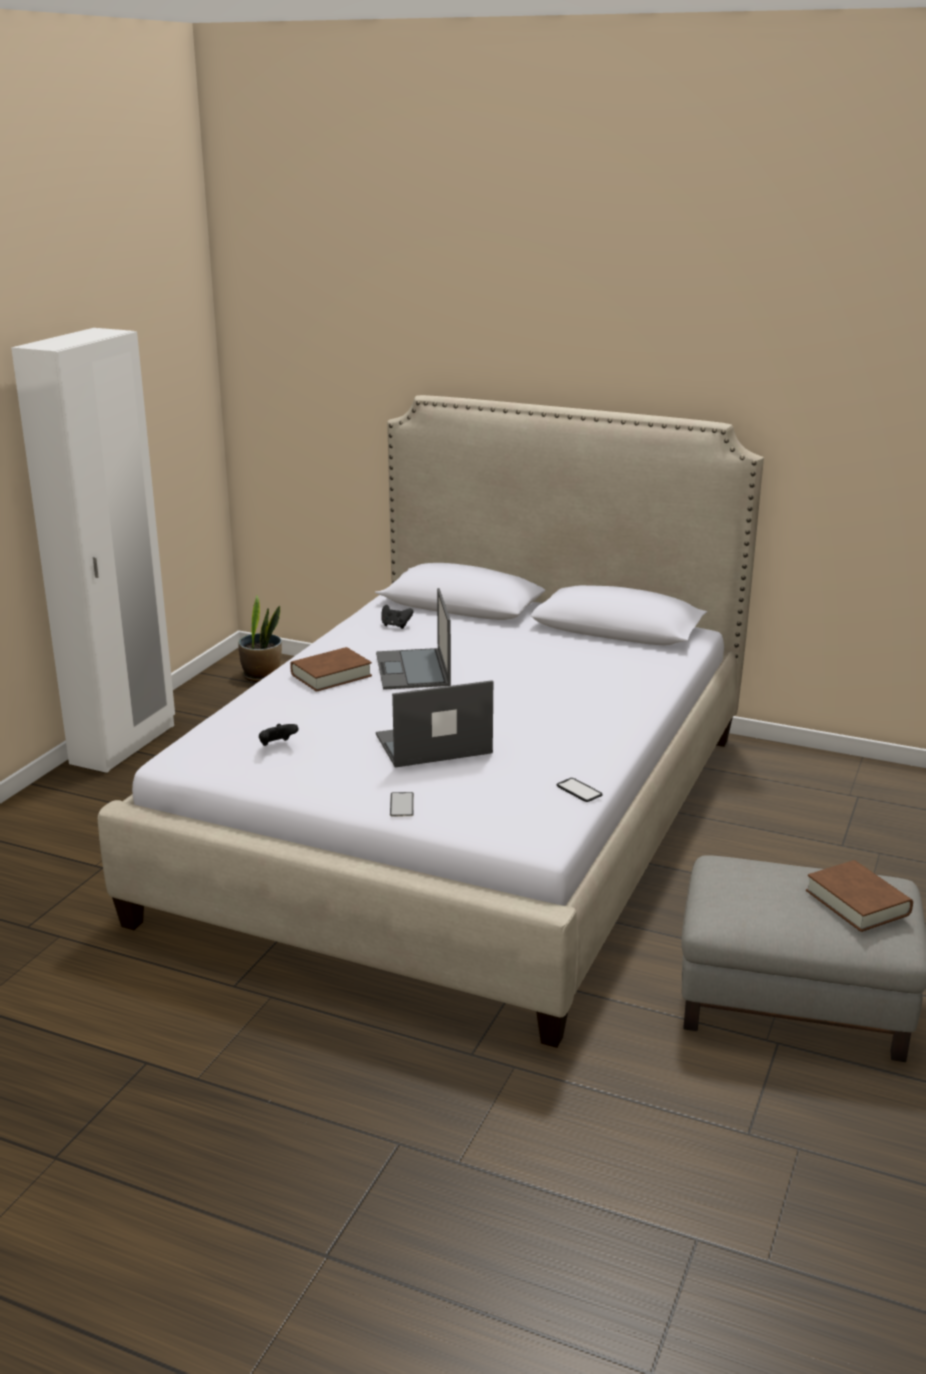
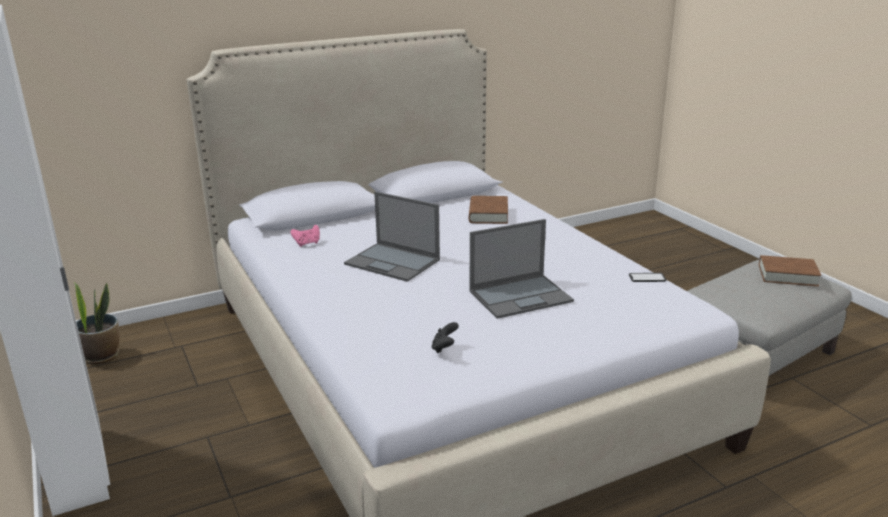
camera: 50 degrees left, 0 degrees up
(331, 675) = (350, 290): brown book -> brown book (488, 214)
(395, 625) = (307, 243): black game controller -> pink game controller
(401, 804) = (601, 336): phone -> none
(432, 744) = (521, 296): laptop -> laptop turned 135 degrees counterclockwise

